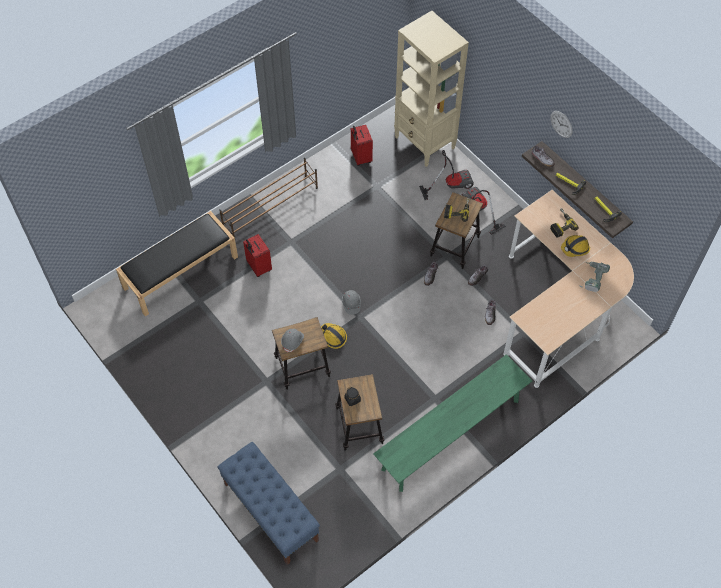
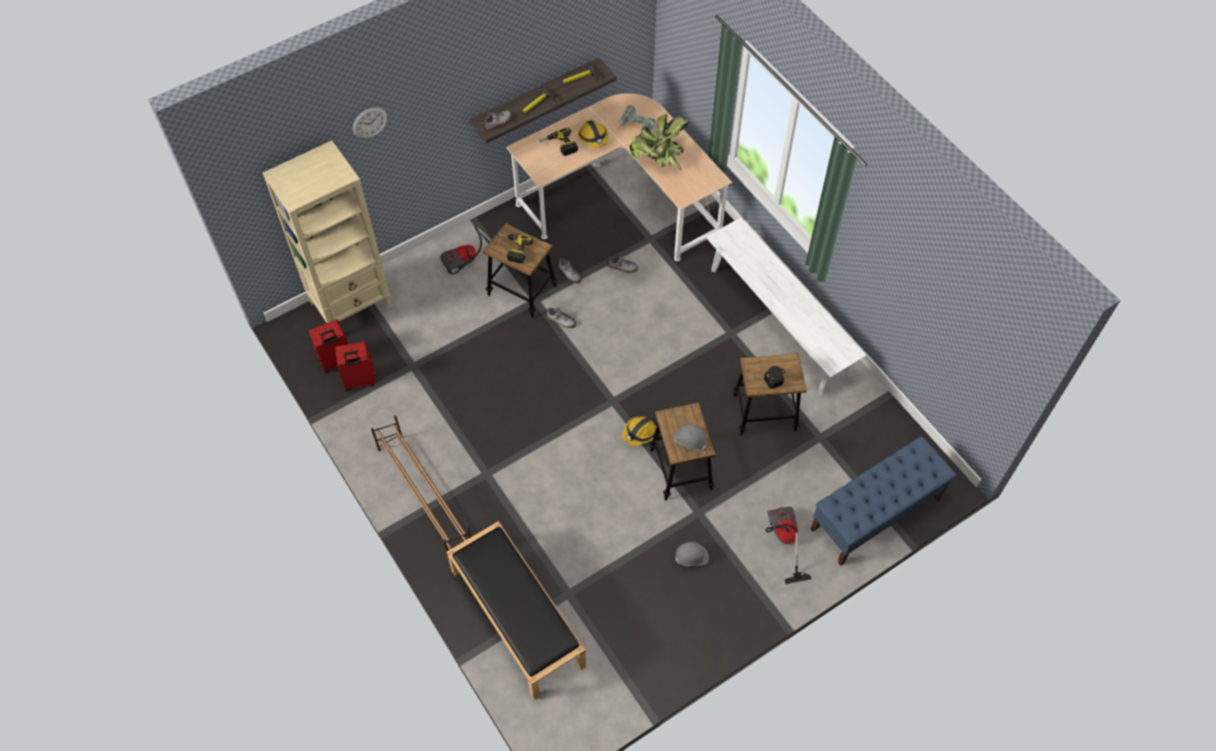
camera: 85 degrees left, 0 degrees up
(258, 267) = (522, 515): red suitcase -> red suitcase (336, 361)
(351, 304) = (593, 409): grey hard hat -> grey hard hat (692, 557)
(450, 184) = (425, 285): vacuum cleaner -> vacuum cleaner (783, 540)
(451, 434) = (777, 322): green bench -> white bench
(560, 298) = (659, 160): none -> potted plant
(561, 124) = (484, 72): wall clock -> wall clock (370, 122)

